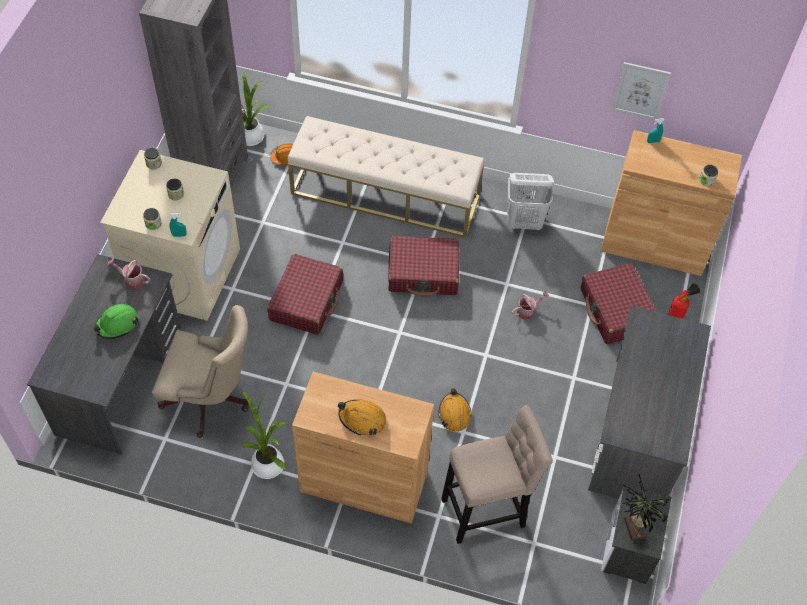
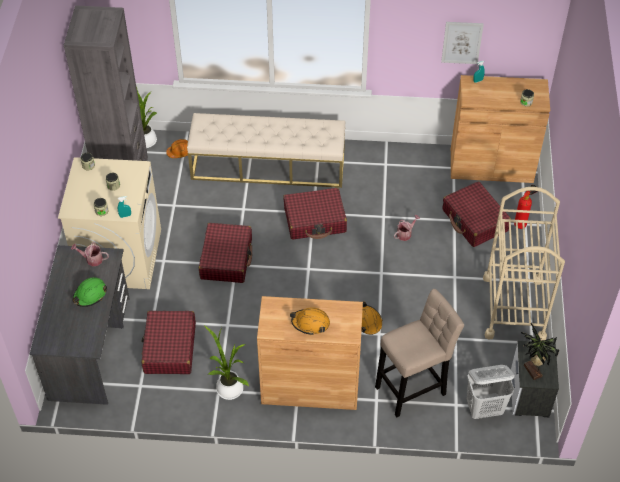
camera: 10 degrees left, 5 degrees down
(211, 399) = (169, 348): beige office chair -> red suitcase
(524, 222) = (385, 167): white laundry basket -> white laundry basket (485, 409)
(637, 432) = (514, 308): grey desk -> beige cart

